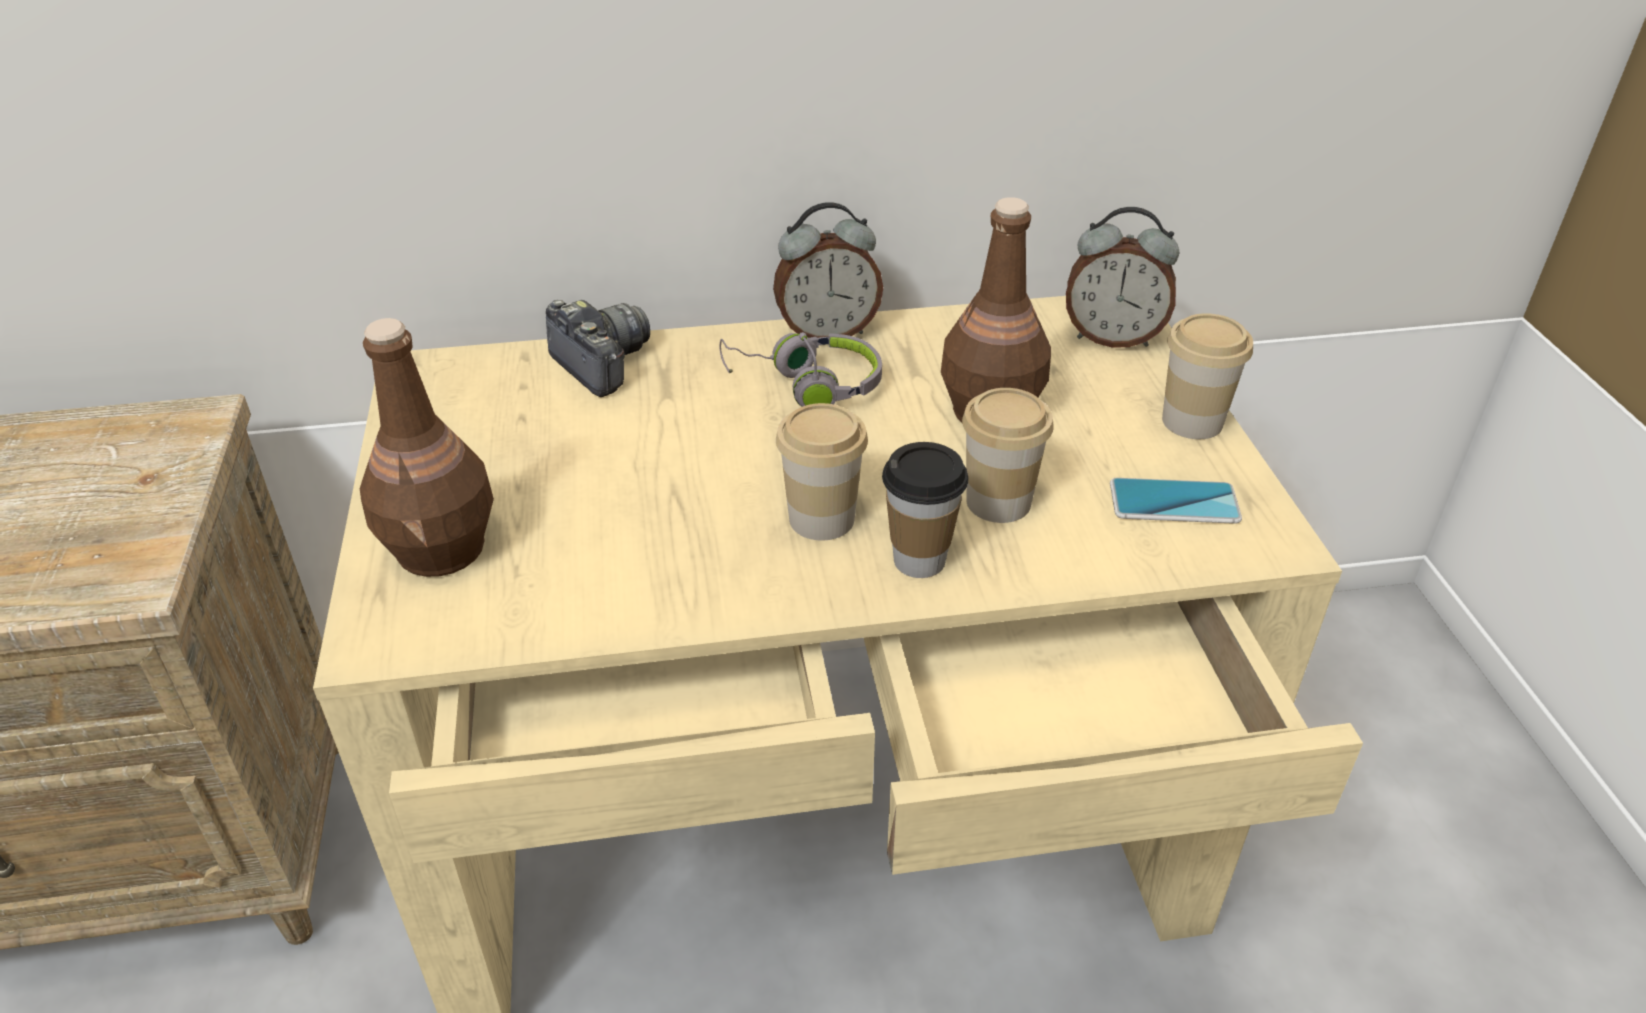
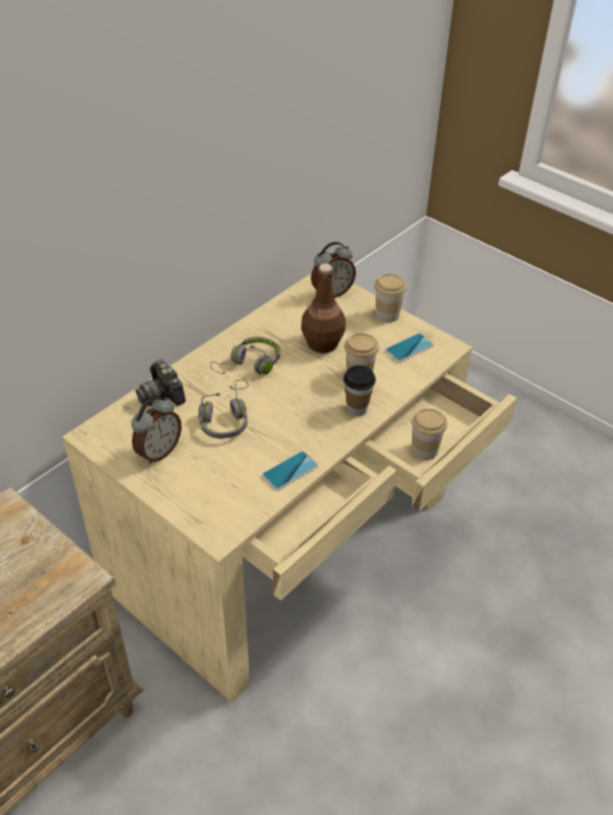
camera: 40 degrees left, 5 degrees up
(442, 549) = (199, 494): brown bottle -> none
(601, 364) = (162, 395): camera -> camera turned 135 degrees counterclockwise
(644, 602) = (290, 471): none -> phone
(653, 450) = (226, 418): none -> grey headphones
(821, 519) = (312, 412): cup -> cup (425, 450)
(827, 333) = (231, 339): alarm clock -> alarm clock (158, 451)

